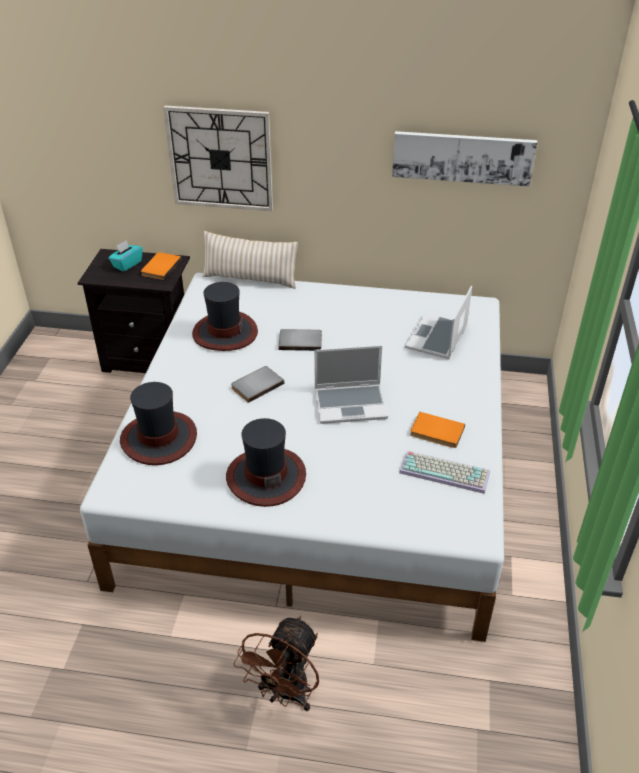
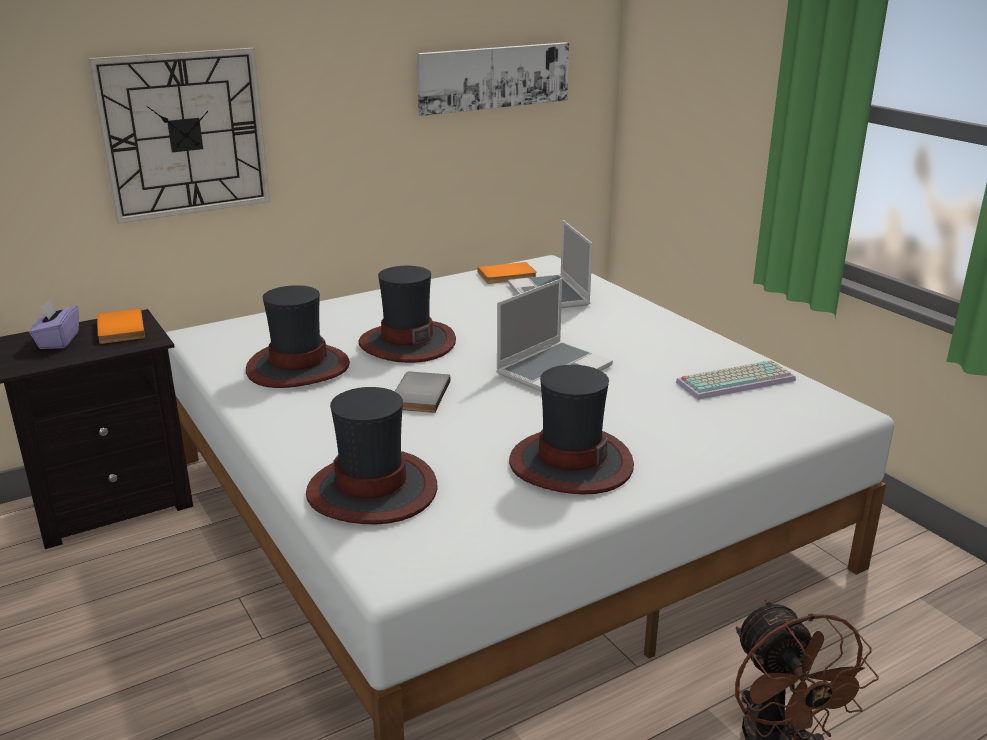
camera: 40 degrees left, 15 degrees down
(127, 264) = (58, 341): turquoise tissue box -> purple tissue box
(250, 278) = (253, 315): beige pillow -> none
(300, 341) = (407, 343): grey book -> hat
(436, 432) = (674, 357): orange book -> orange book (507, 276)

